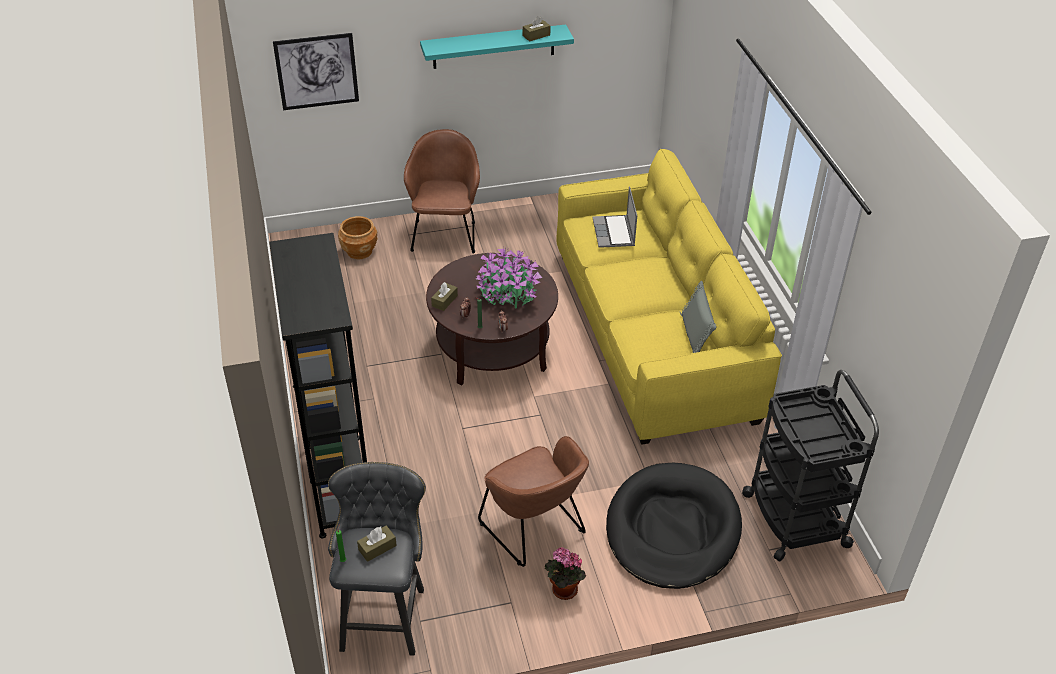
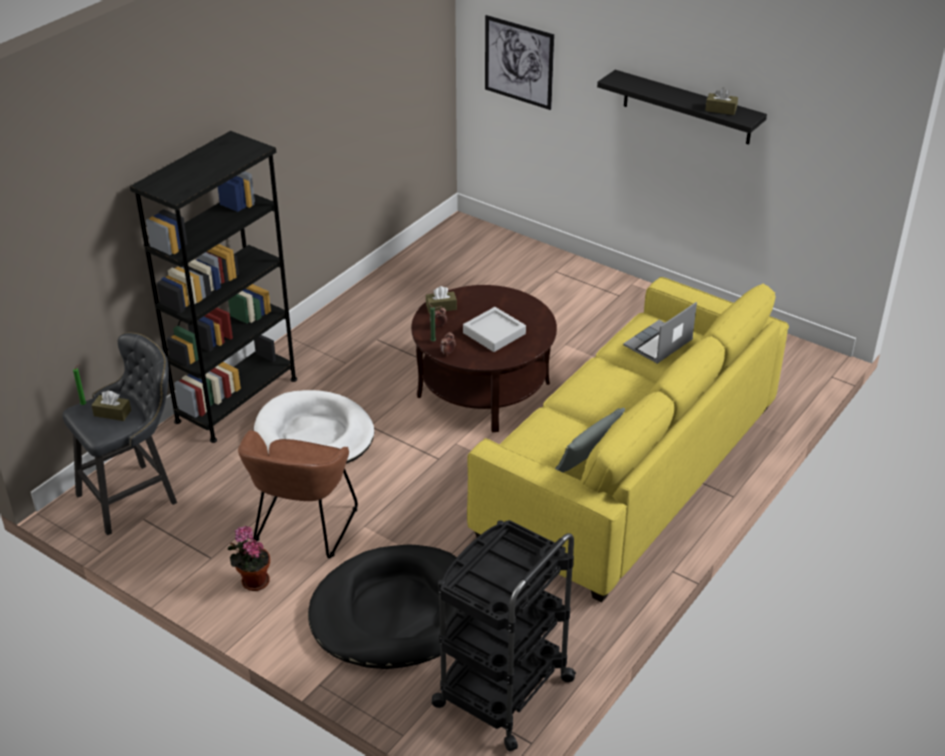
camera: 50 degrees right, 5 degrees down
(359, 251) = (500, 260): brown planter -> none
(437, 464) = (314, 435): none -> white dog bed
(445, 233) = (585, 287): brown armchair -> none
(494, 47) = (687, 107): turquoise shelf -> black shelf
(508, 295) = (494, 333): potted plant -> grey tray

